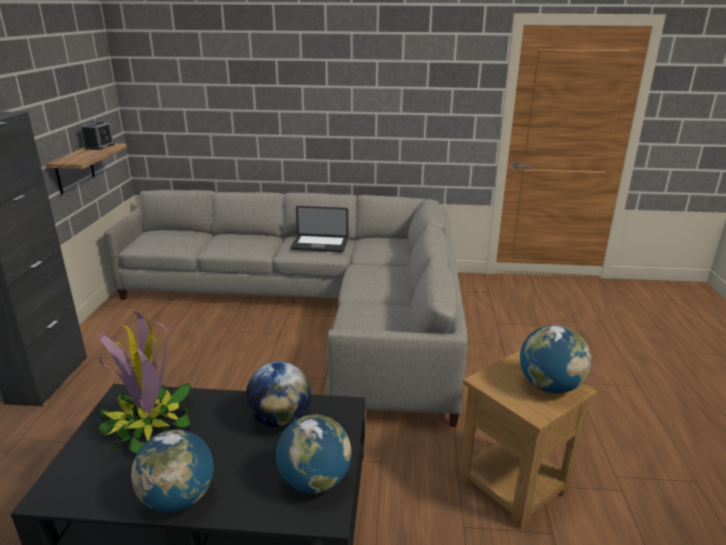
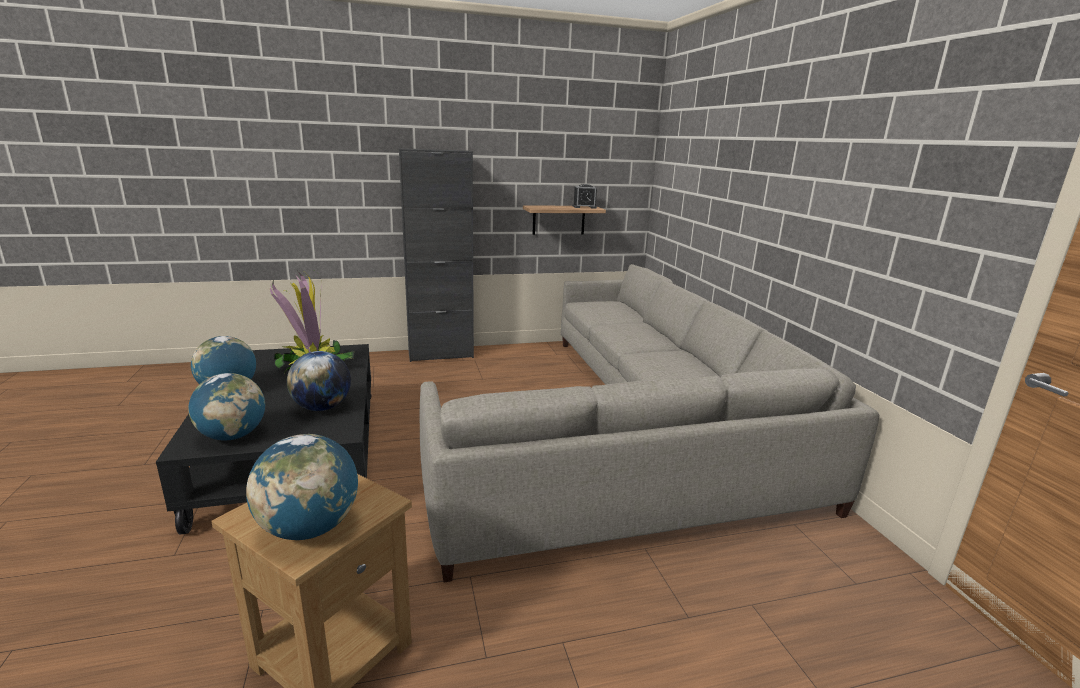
camera: 70 degrees right, 5 degrees down
(319, 245) = (673, 364): laptop -> none

